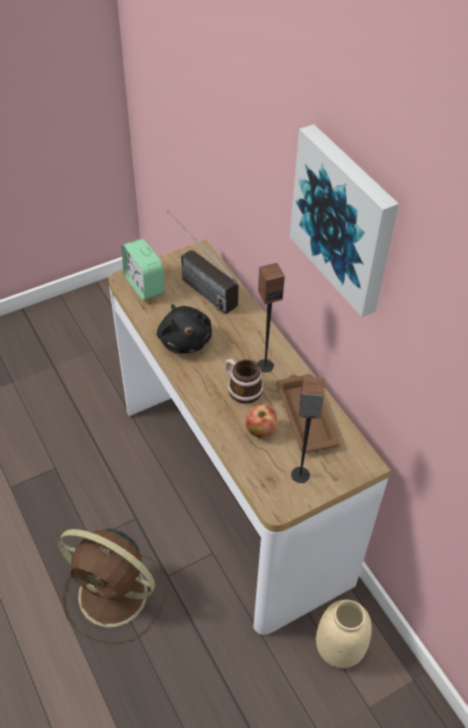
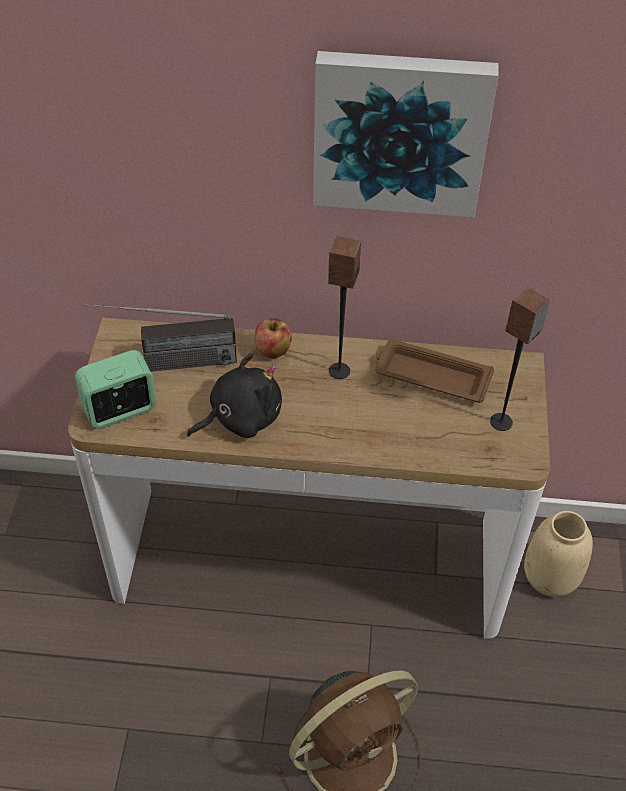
camera: 55 degrees left, 0 degrees up
(144, 285) = (120, 410): alarm clock -> alarm clock turned 150 degrees clockwise
(185, 339) = (241, 417): black plush toy -> black plush toy turned 45 degrees counterclockwise
(241, 387) = (352, 406): mug -> none
(260, 431) = (422, 423): apple -> apple (273, 351)

